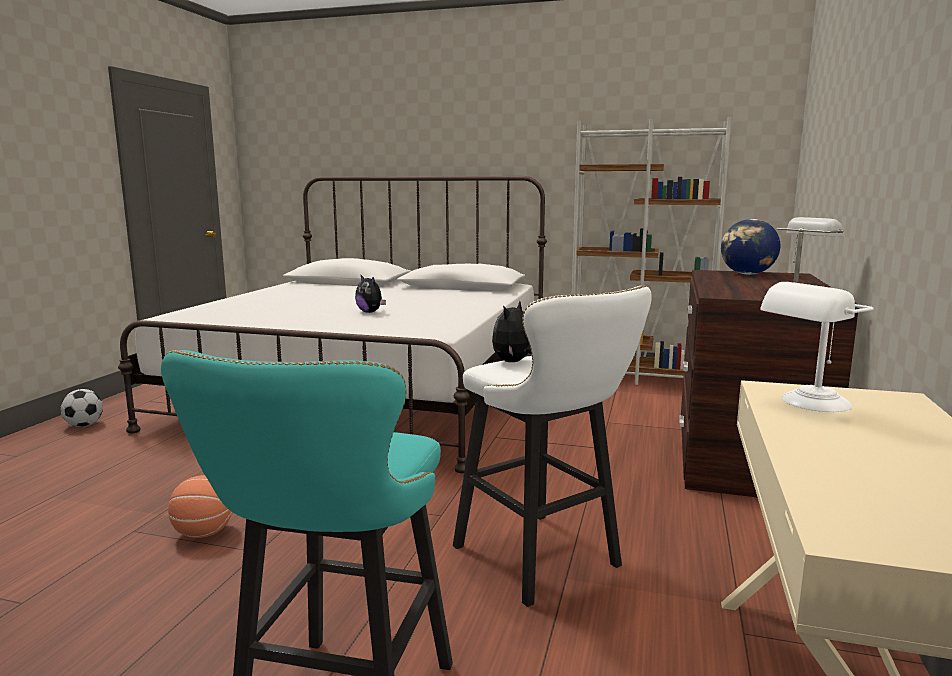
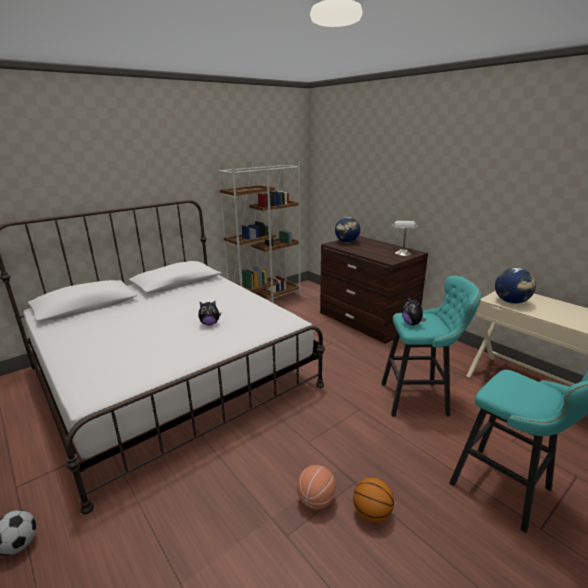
camera: 55 degrees left, 10 degrees up
(200, 579) = (372, 513): none -> basketball
(547, 564) = (422, 399): white stool -> turquoise stool
(808, 404) = (511, 302): white table lamp -> globe

